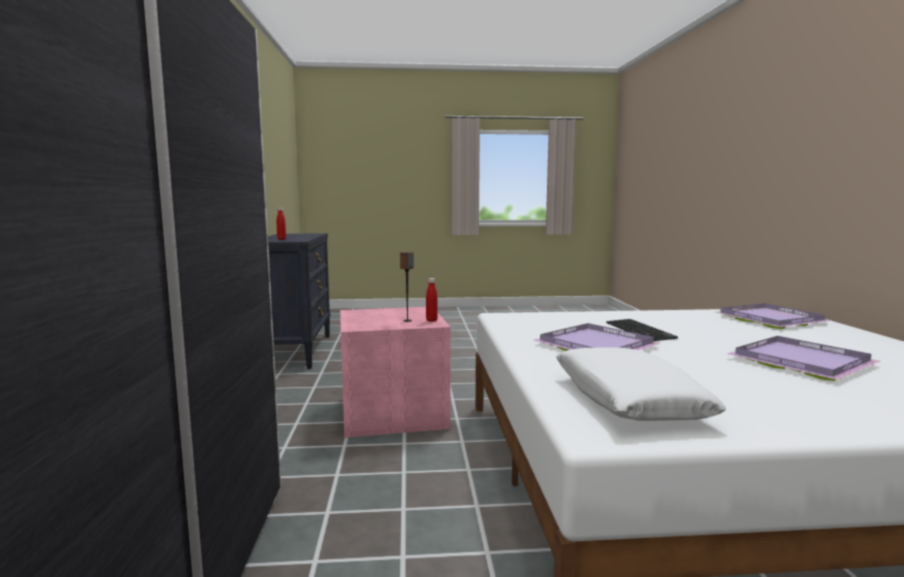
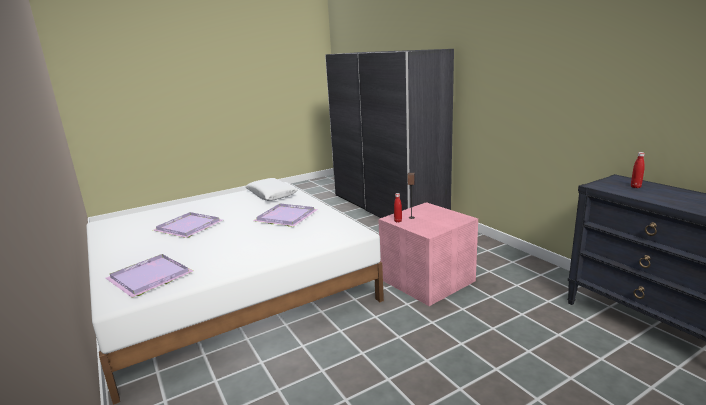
camera: 155 degrees right, 10 degrees up
(639, 330) = (261, 236): keyboard -> none

